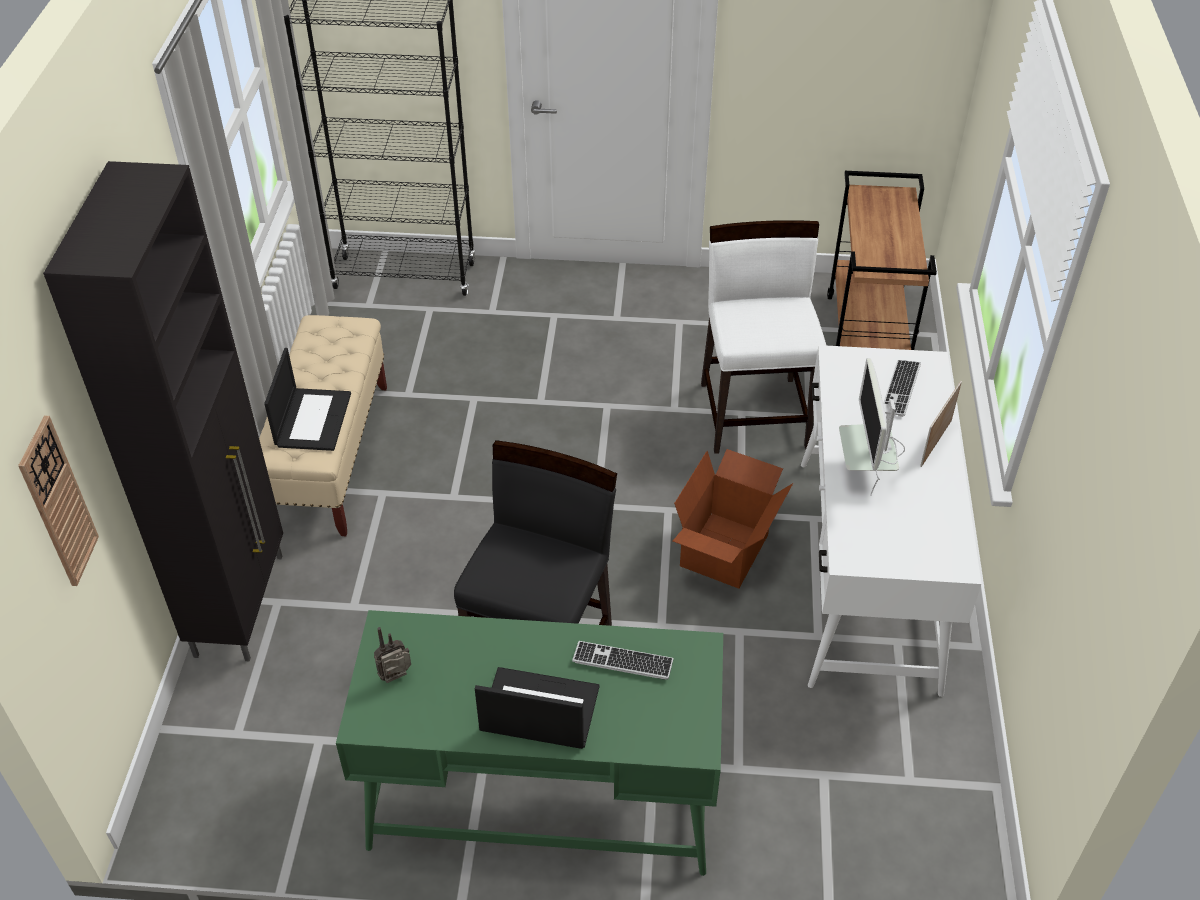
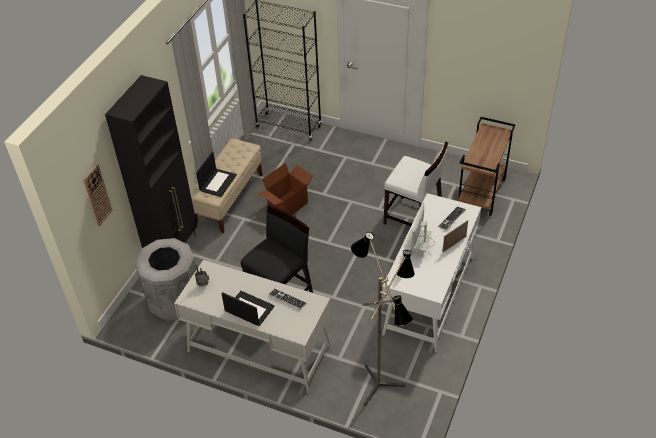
camera: 20 degrees right, 0 degrees up
(288, 731) = (174, 302): none -> grey trash can
(541, 795) = (259, 349): green desk -> white desk
(726, 551) = (373, 273): cardboard box -> cardboard box (288, 205)
(755, 413) = (413, 218): white chair -> white chair turned 105 degrees clockwise
(862, 801) = (383, 383): none -> floor lamp

